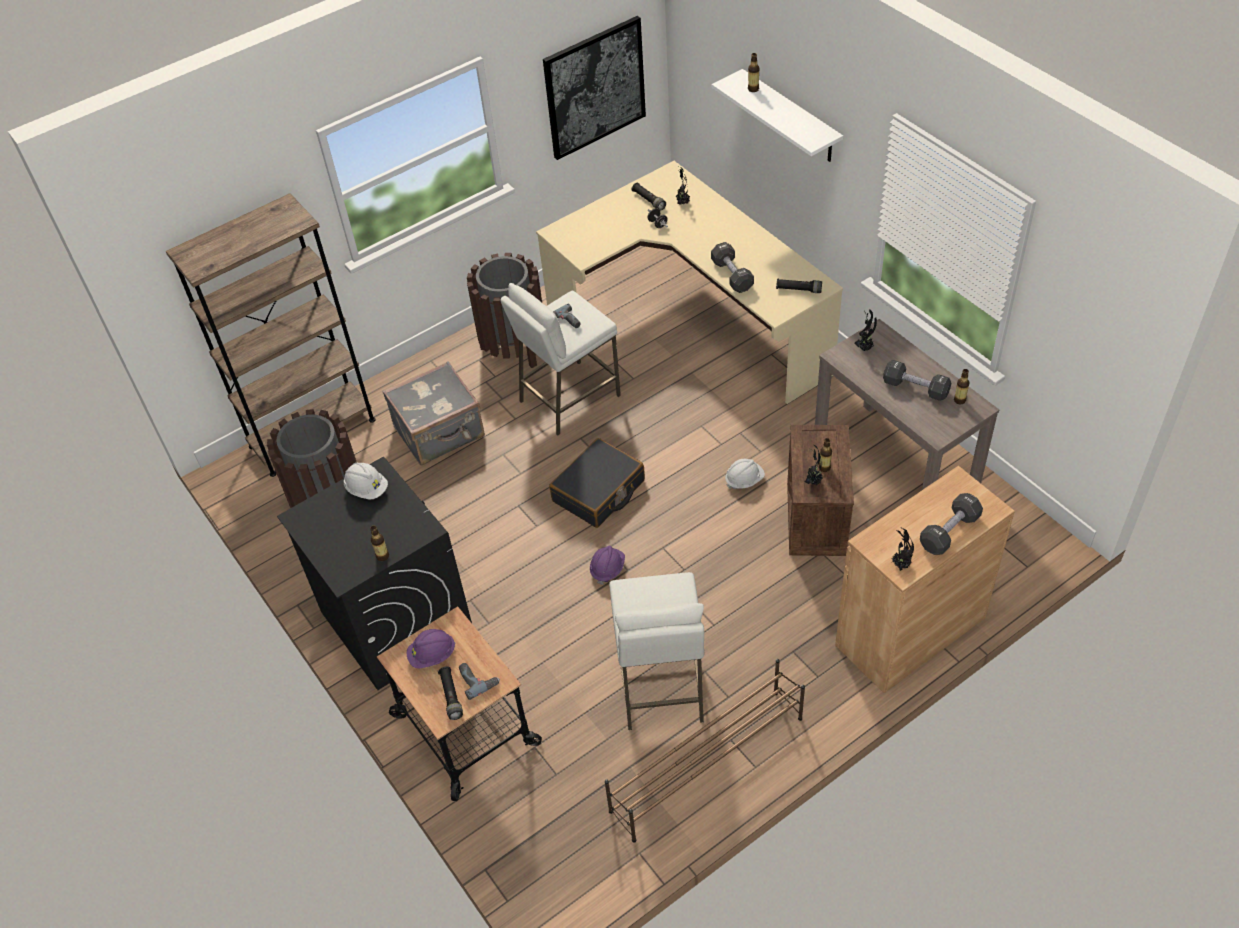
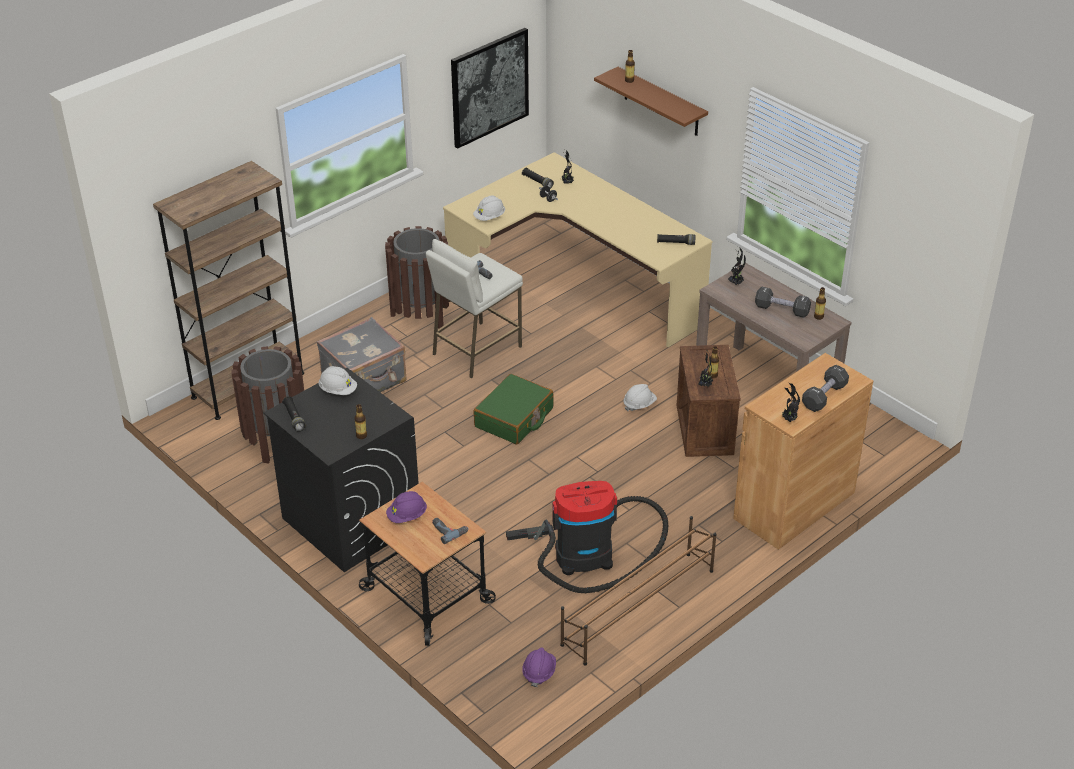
camera: 10 degrees left, 10 degrees down
(451, 696) = (429, 543): black flashlight -> black flashlight (294, 418)
(586, 247) = (489, 217): none -> white hard hat
(599, 491) = (514, 418): black suitcase -> green suitcase
(607, 569) = (531, 474): purple hard hat -> purple hard hat (539, 672)
(660, 685) = (590, 554): white stool -> vacuum cleaner
(732, 275) = (618, 234): black dumbbell -> none
(790, 117) = (661, 102): white shelf -> brown shelf

